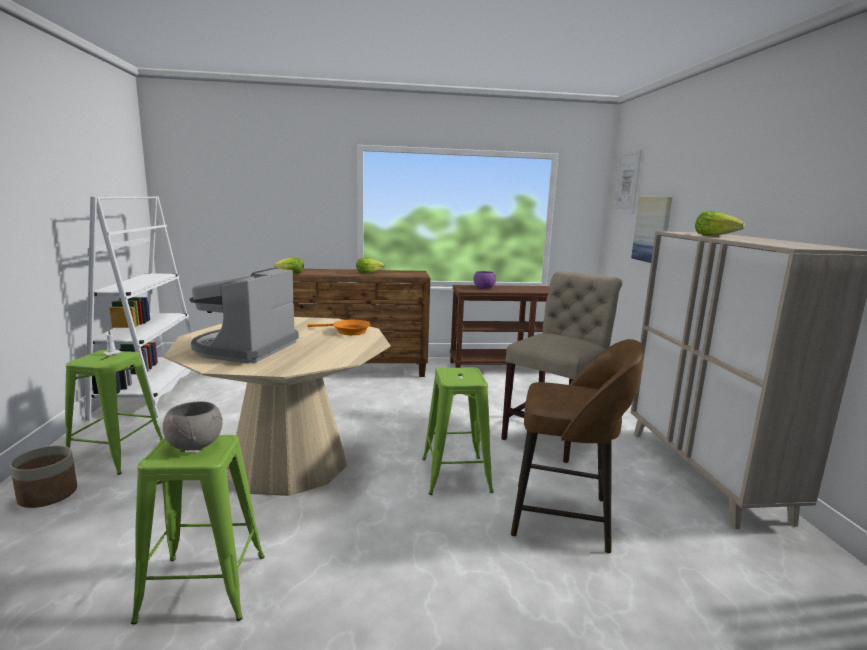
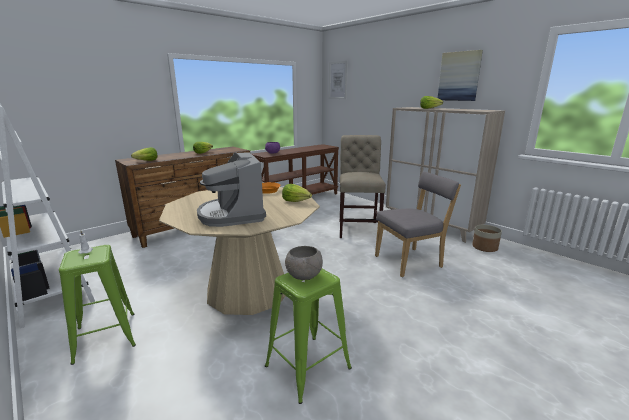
camera: 35 degrees left, 5 degrees up
(47, 495) = (94, 384): planter -> planter (484, 247)
(348, 351) = (296, 201): none -> lettuce
(456, 474) = (344, 261): green stool -> none
(564, 517) = (411, 261): brown stool -> grey chair
(652, 229) = (363, 107): picture -> picture (459, 76)

